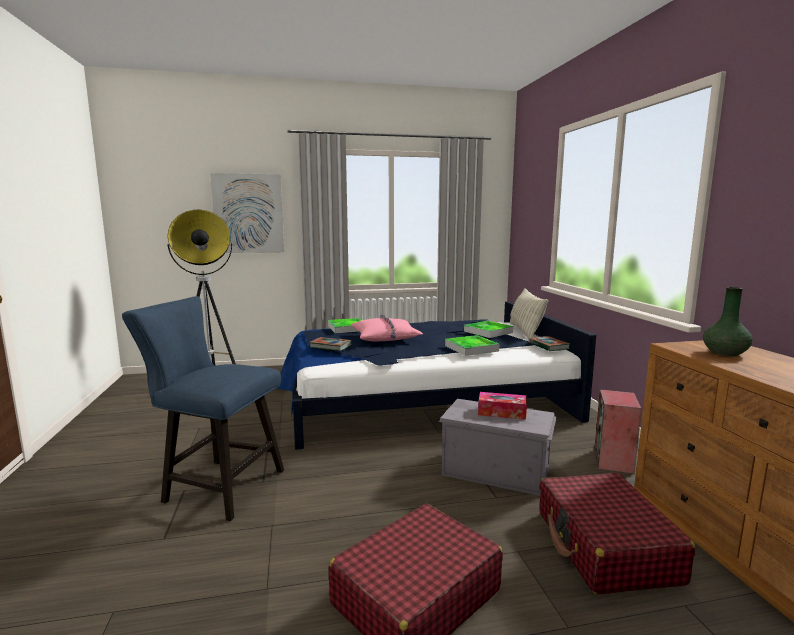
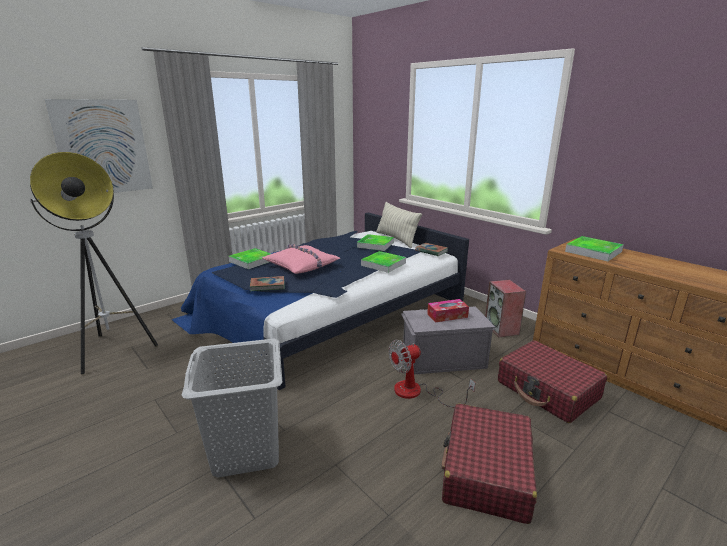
camera: 30 degrees left, 10 degrees up
(217, 485) = (246, 450): blue chair -> grey laundry basket
(425, 493) = (417, 392): none -> fan
(725, 353) = (593, 251): green vase -> tray

